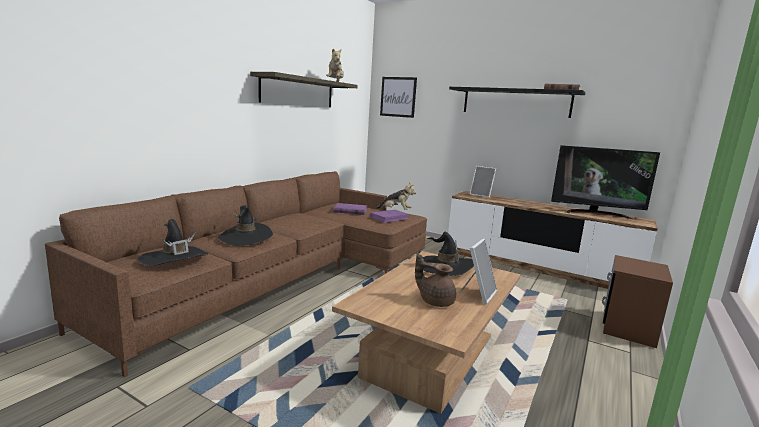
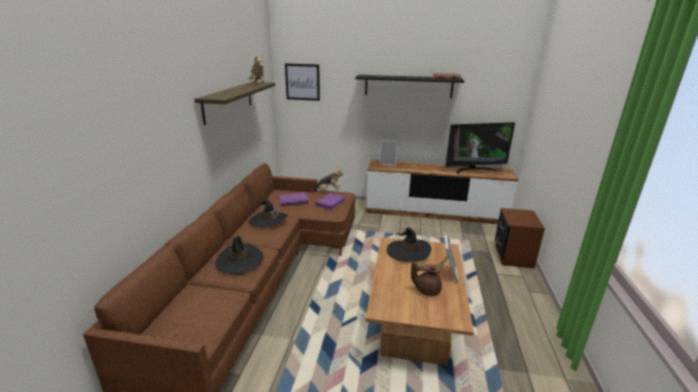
camera: 20 degrees left, 10 degrees up
(174, 259) = (205, 307): black hat -> black hat (268, 221)

